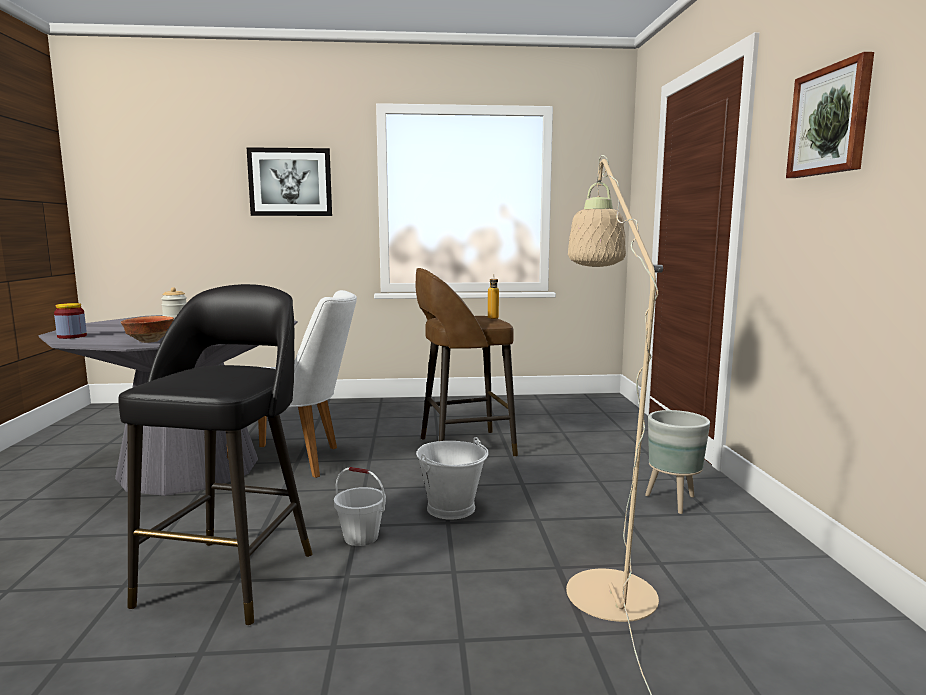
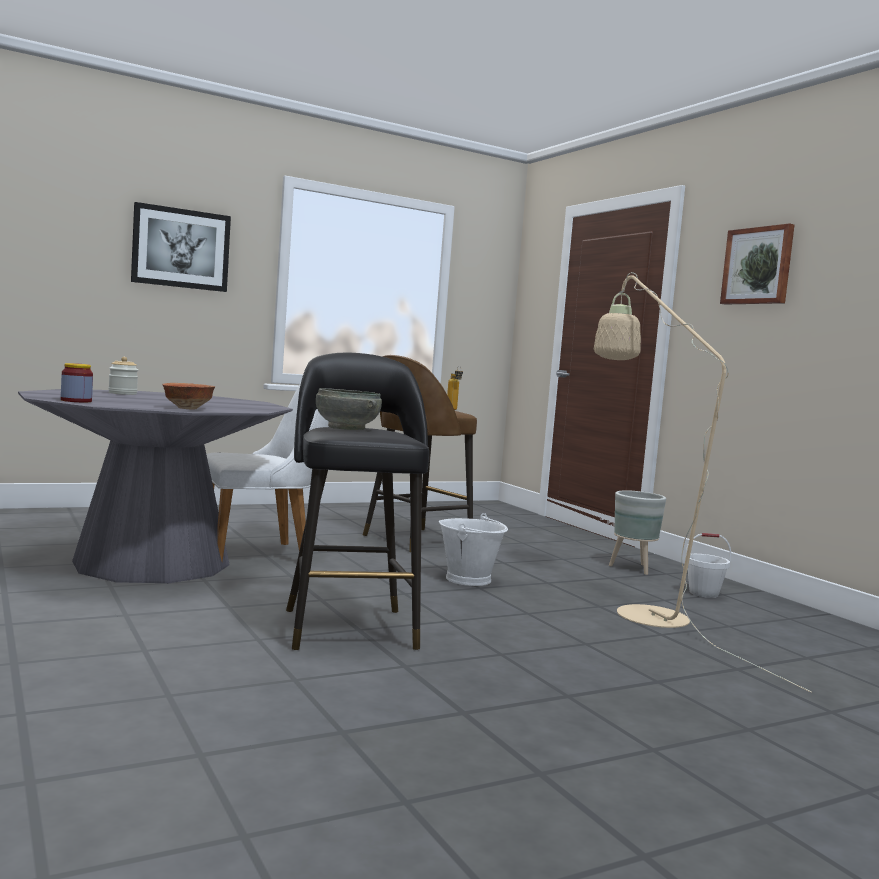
camera: 25 degrees left, 5 degrees down
(201, 370) = (346, 428): none -> grey bowl
(361, 537) = (421, 599): white bucket -> white bucket (703, 593)

